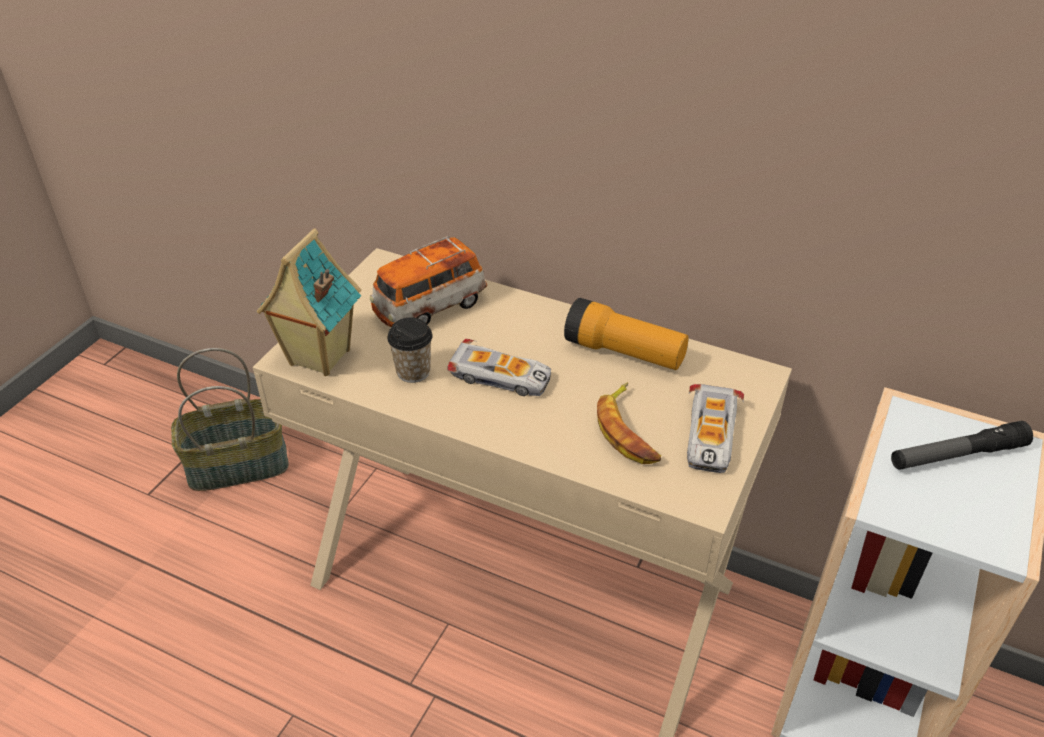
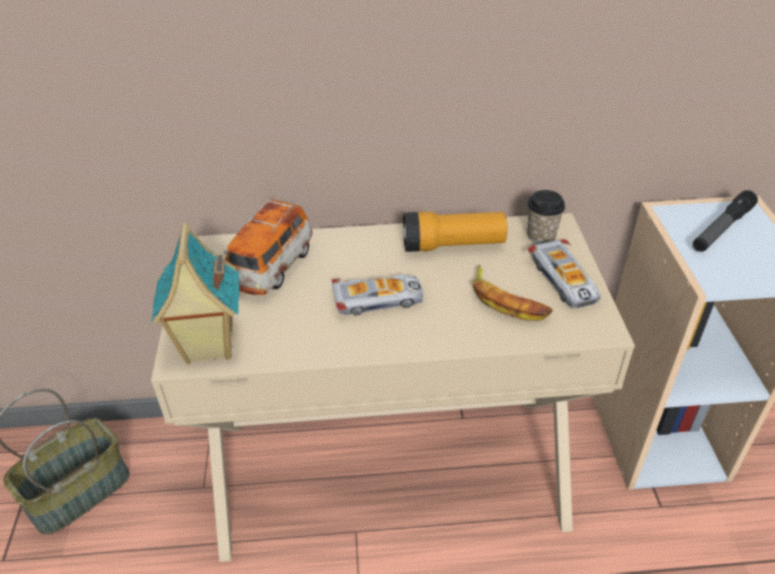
camera: 30 degrees left, 0 degrees up
(413, 372) = (303, 324): cup -> cup (541, 236)

